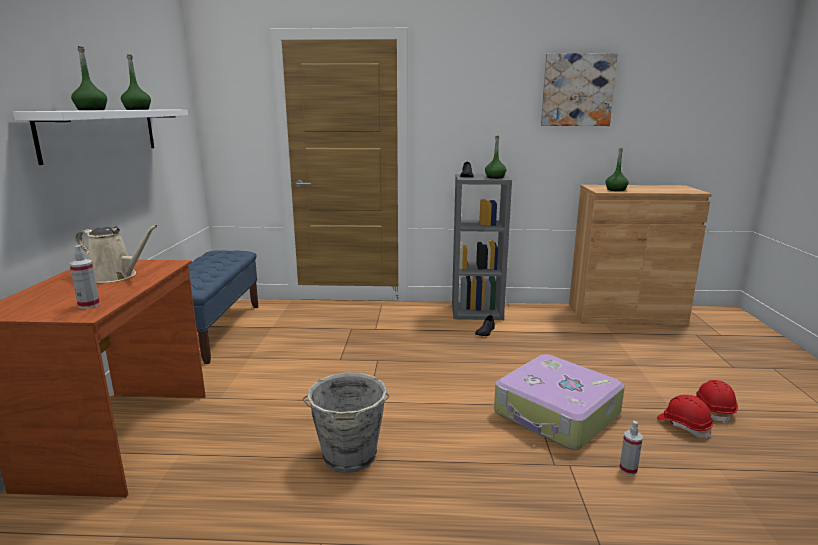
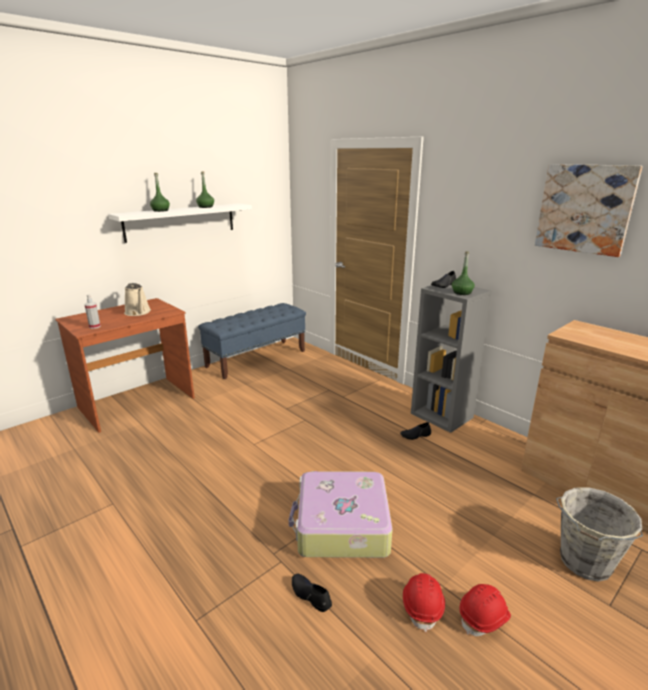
camera: 45 degrees right, 5 degrees up
(349, 457) = (190, 470): grey bucket -> grey bucket (584, 563)
(616, 190) = (586, 337): green bottle -> none
(628, 469) = (310, 595): spray bottle -> black shoe

